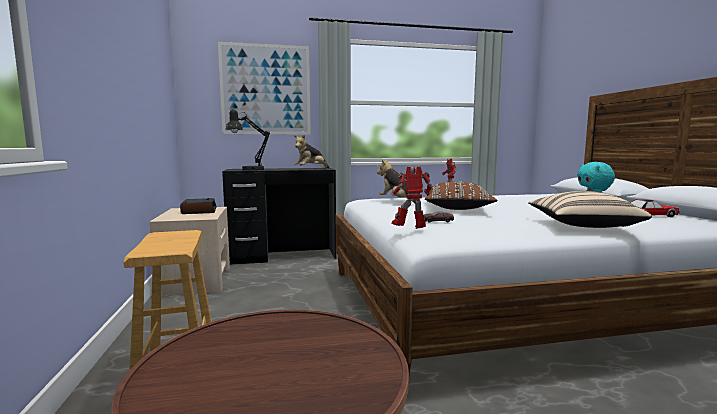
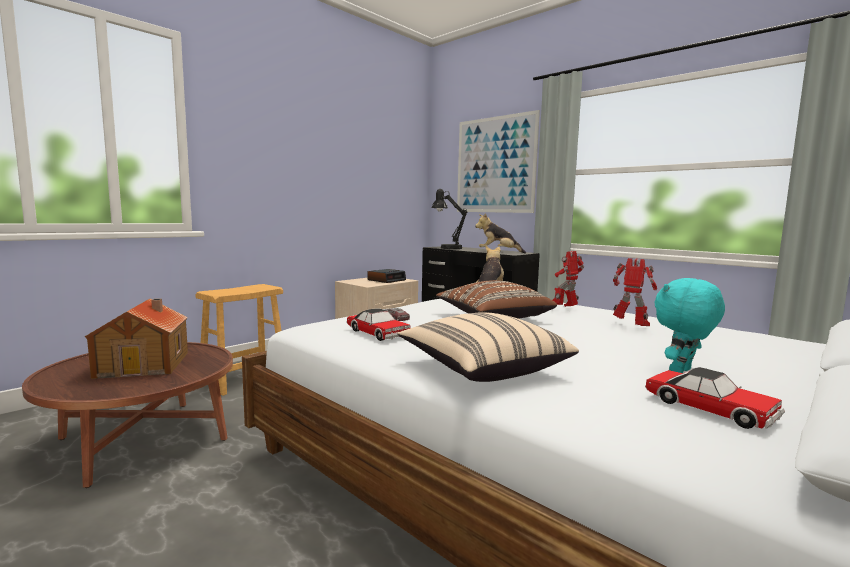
camera: 55 degrees right, 0 degrees up
(263, 360) = (145, 364): none -> toy house
(411, 230) = (335, 317): toy robot -> toy robot (631, 325)
(479, 229) = (378, 333): none -> toy car

